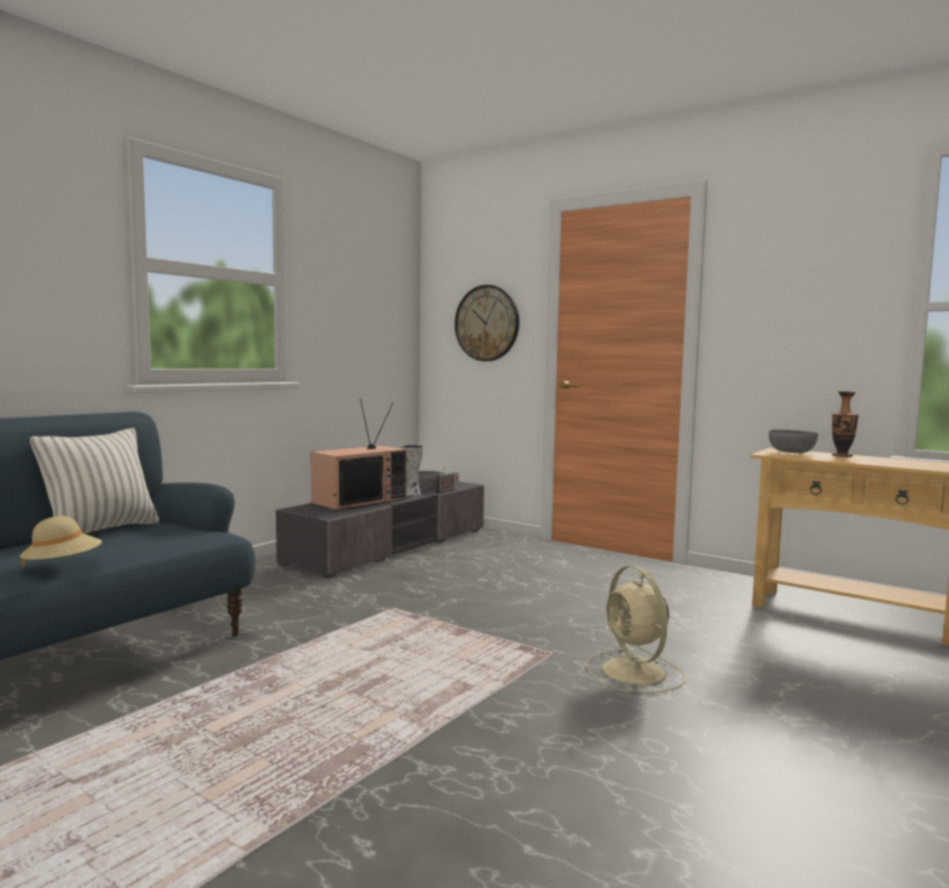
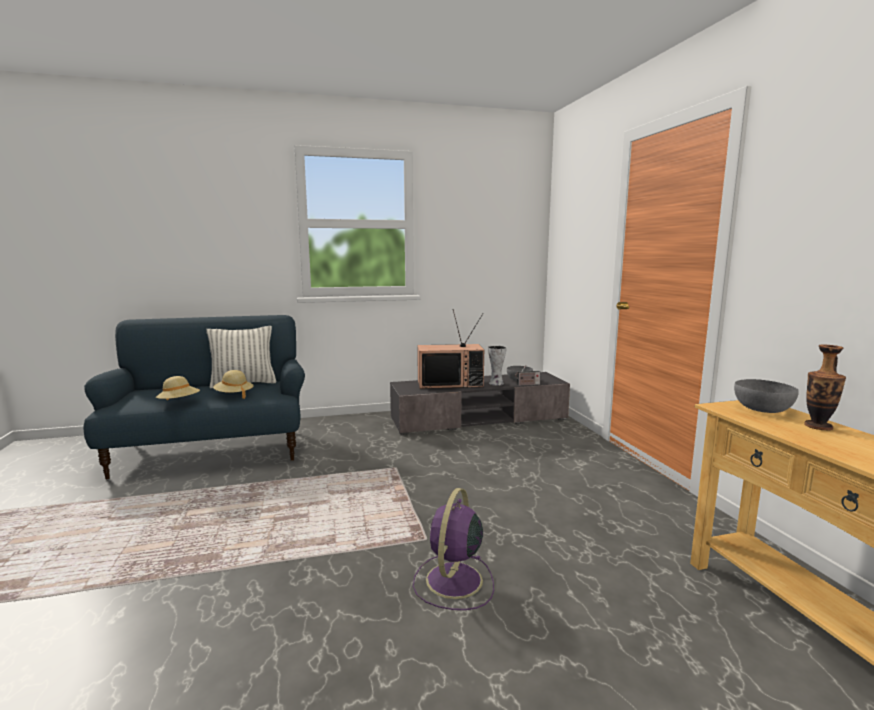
camera: 40 degrees right, 5 degrees up
(134, 544) = (234, 395): none -> beige hat
(487, 323) = (581, 247): wall clock -> none
(635, 673) = (453, 582): beige fan -> purple fan

